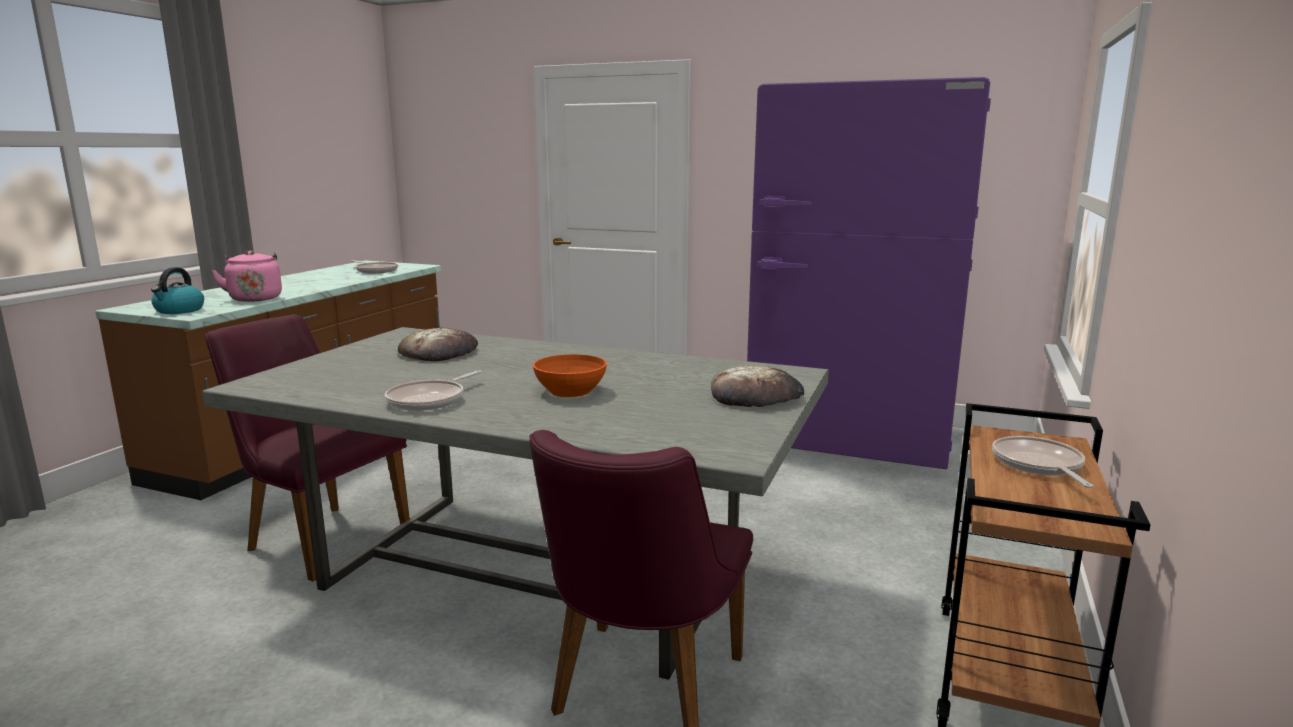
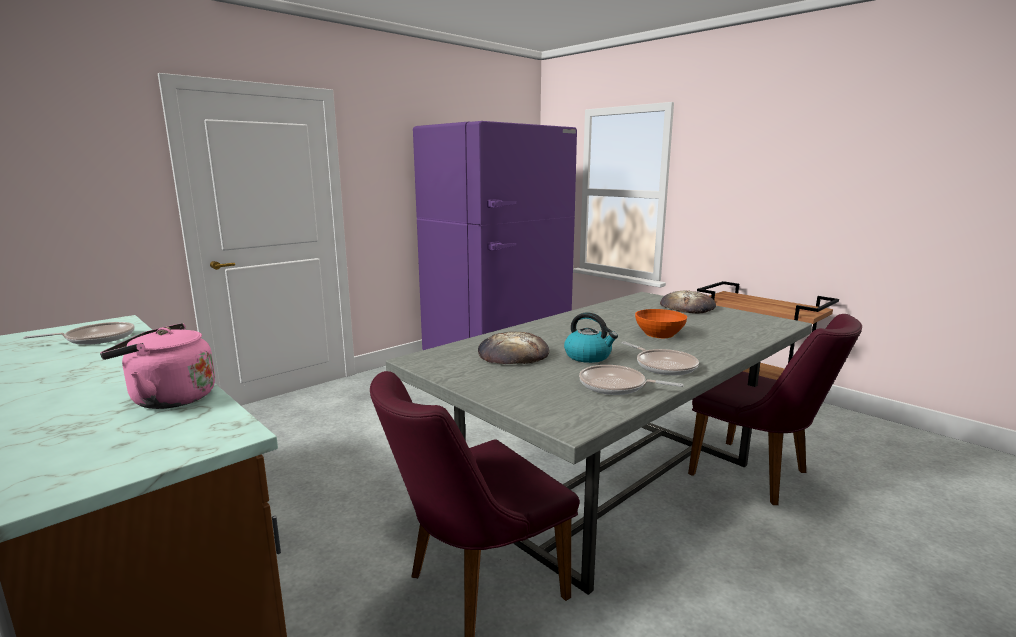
camera: 65 degrees left, 0 degrees up
(179, 310) = (173, 445): kettle -> kettle (588, 356)
(1038, 465) = (754, 301): frying pan -> frying pan (616, 386)

